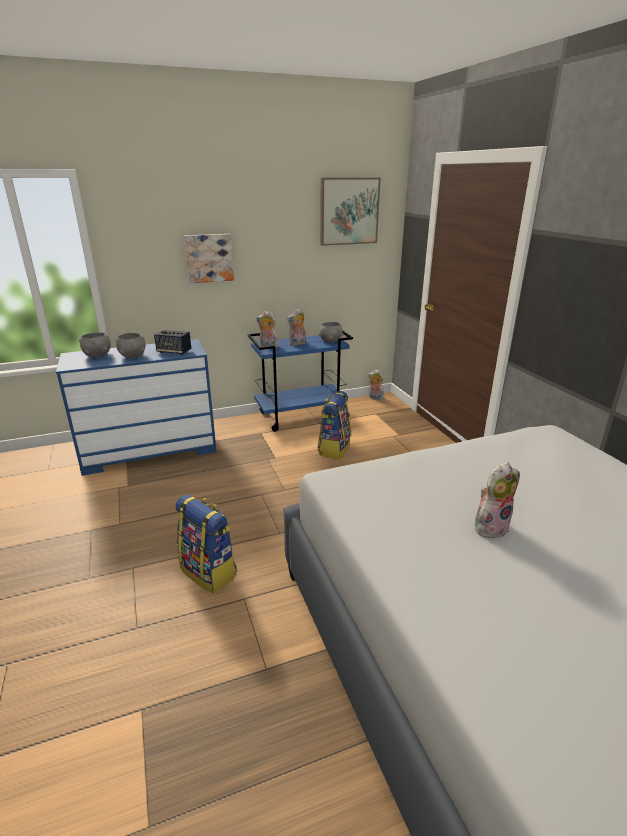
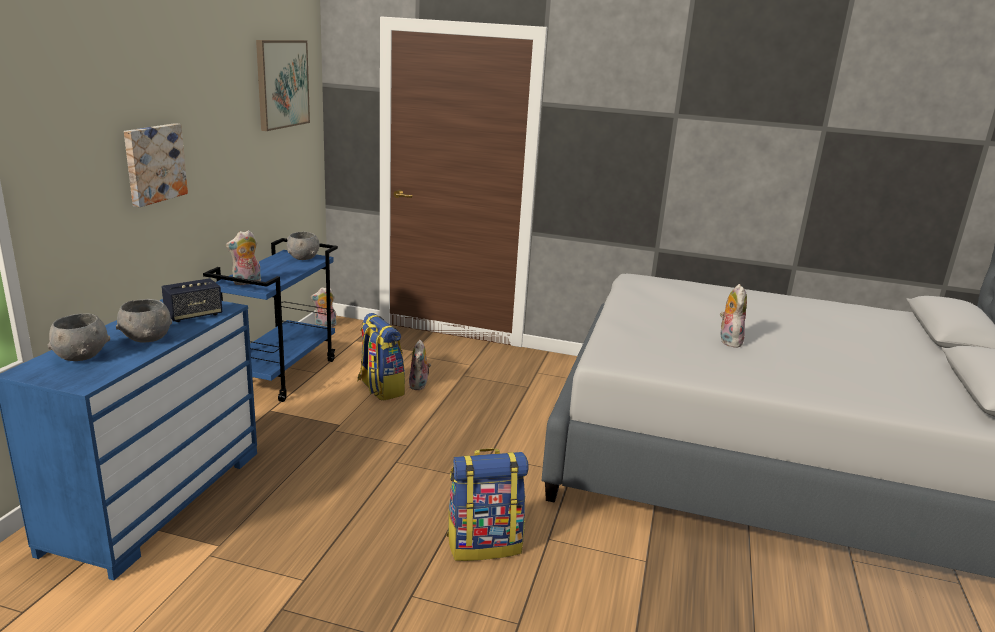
camera: 55 degrees left, 5 degrees down
(297, 344) = (275, 270): plush toy -> plush toy (419, 385)

